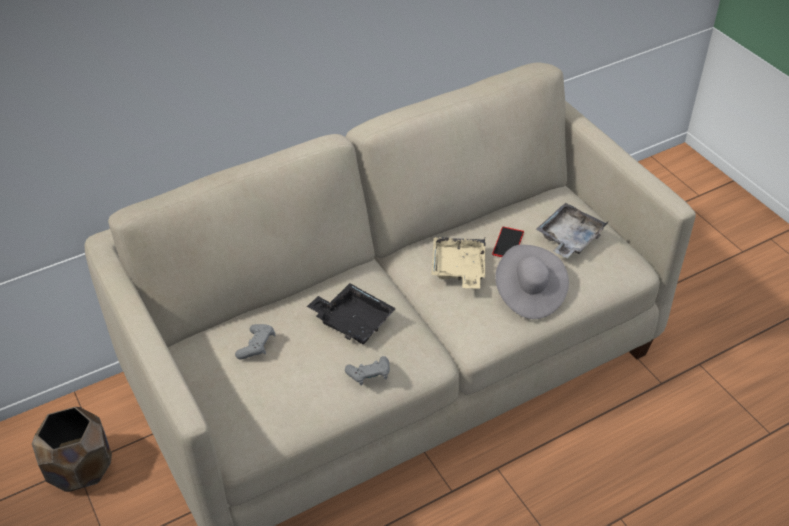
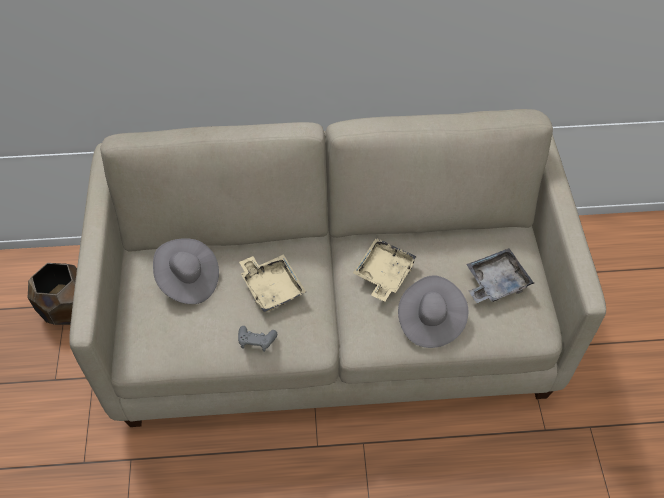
camera: 25 degrees right, 10 degrees up
(257, 347) = (188, 280): grey game controller -> grey hat
(353, 321) = (272, 287): black tray -> beige tray
(508, 243) = (440, 266): phone -> none

